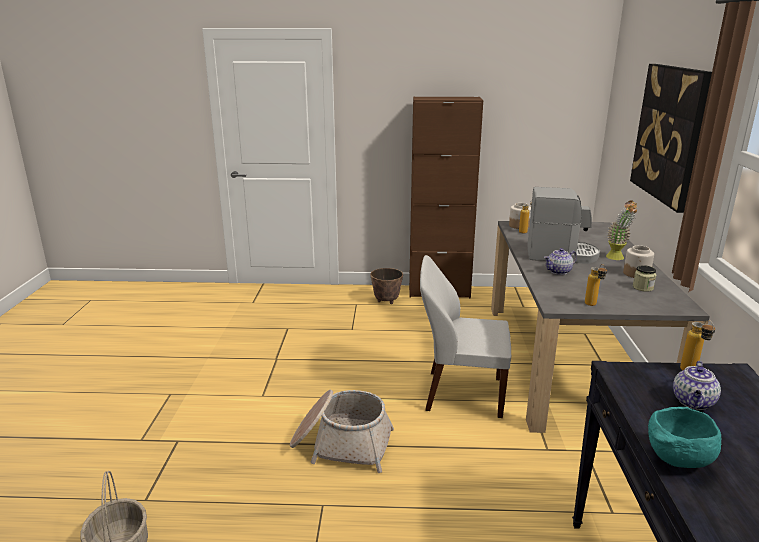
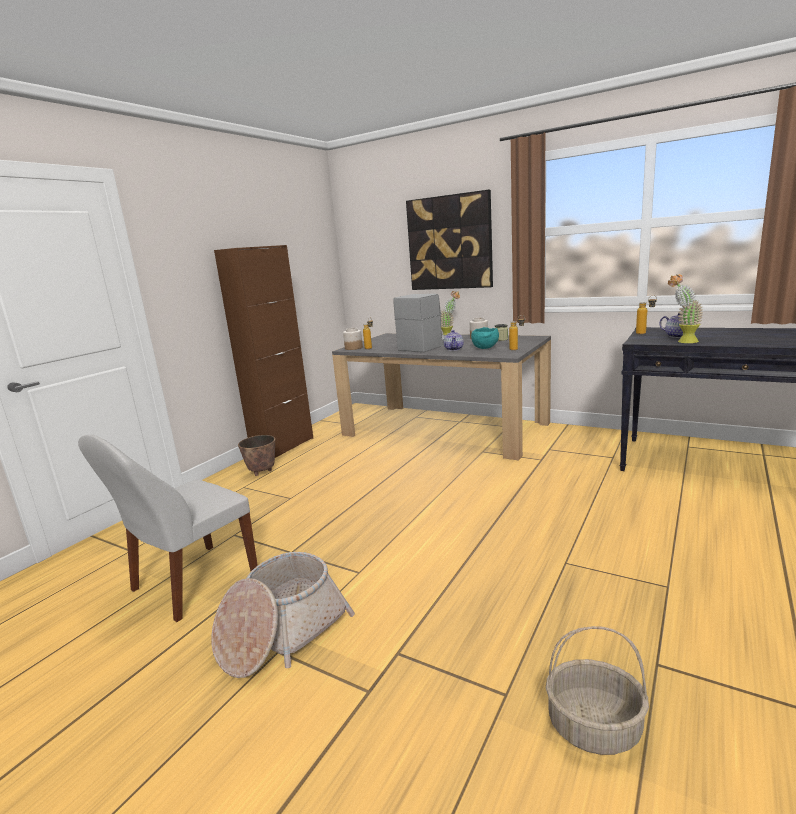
camera: 60 degrees left, 5 degrees down
(341, 444) = (482, 538): basket -> basket (281, 632)
(461, 393) = (451, 472): white chair -> white chair (191, 582)
(647, 406) = (682, 341): none -> potted plant
(677, 460) = (740, 343): turquoise bowl -> turquoise bowl (485, 348)

